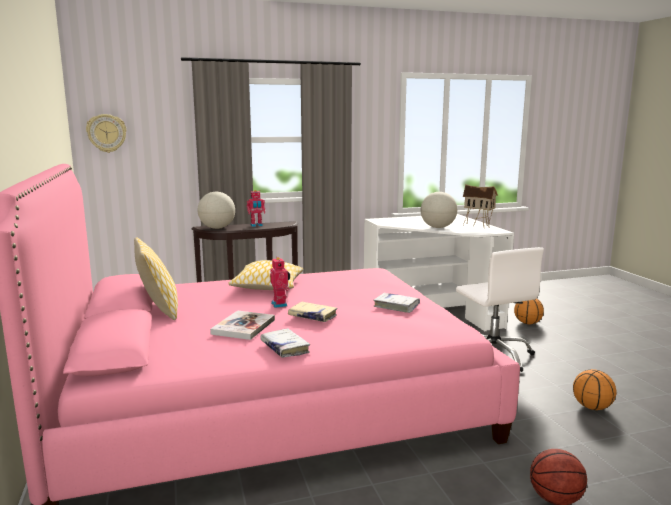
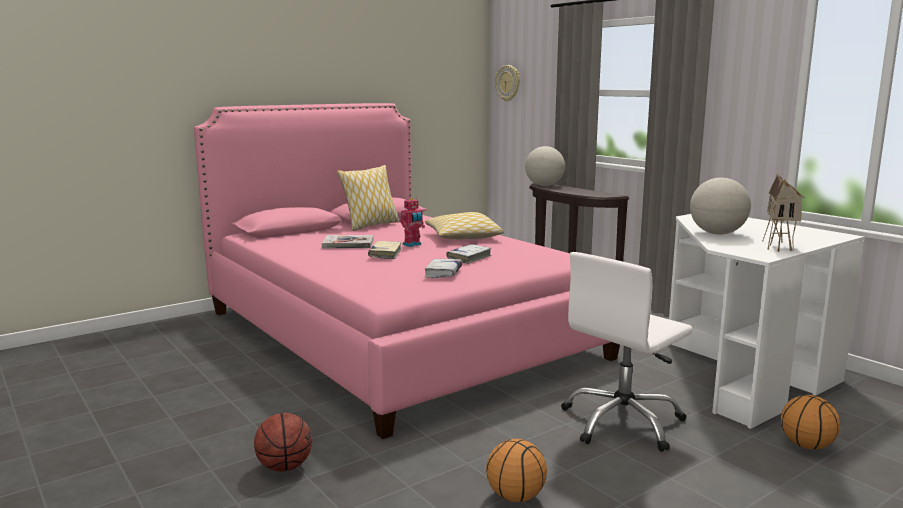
camera: 70 degrees right, 0 degrees up
(256, 225) = (577, 190): toy robot -> none
(284, 348) = (310, 257): white book -> white book (469, 258)

